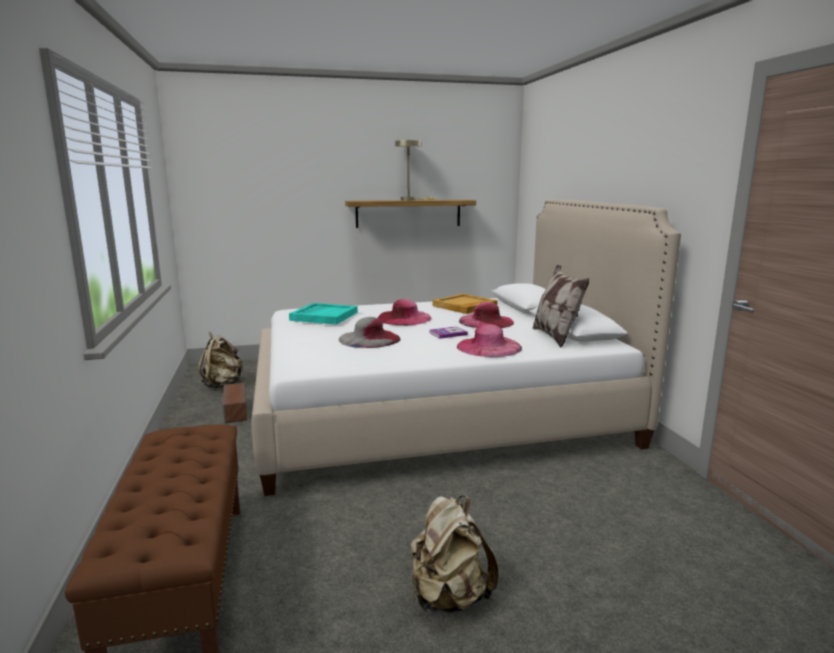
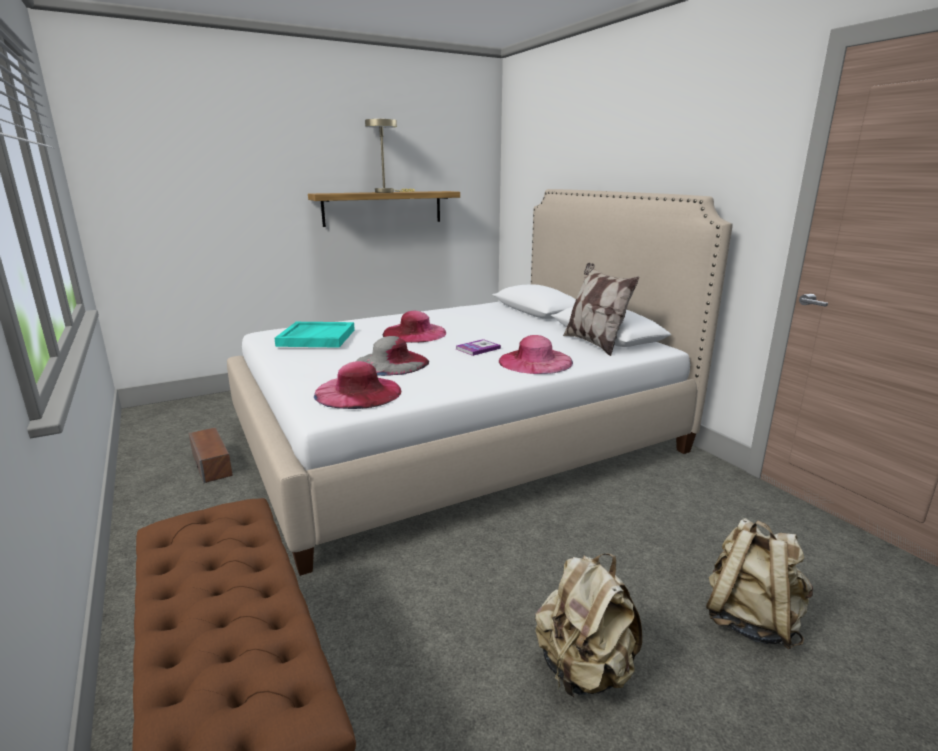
camera: 15 degrees left, 5 degrees up
(223, 385) = (179, 432): beige backpack -> beige backpack (750, 620)
(464, 306) = (470, 314): beige tray -> none
(486, 321) = (508, 330): pink hat -> pink hat (358, 392)

